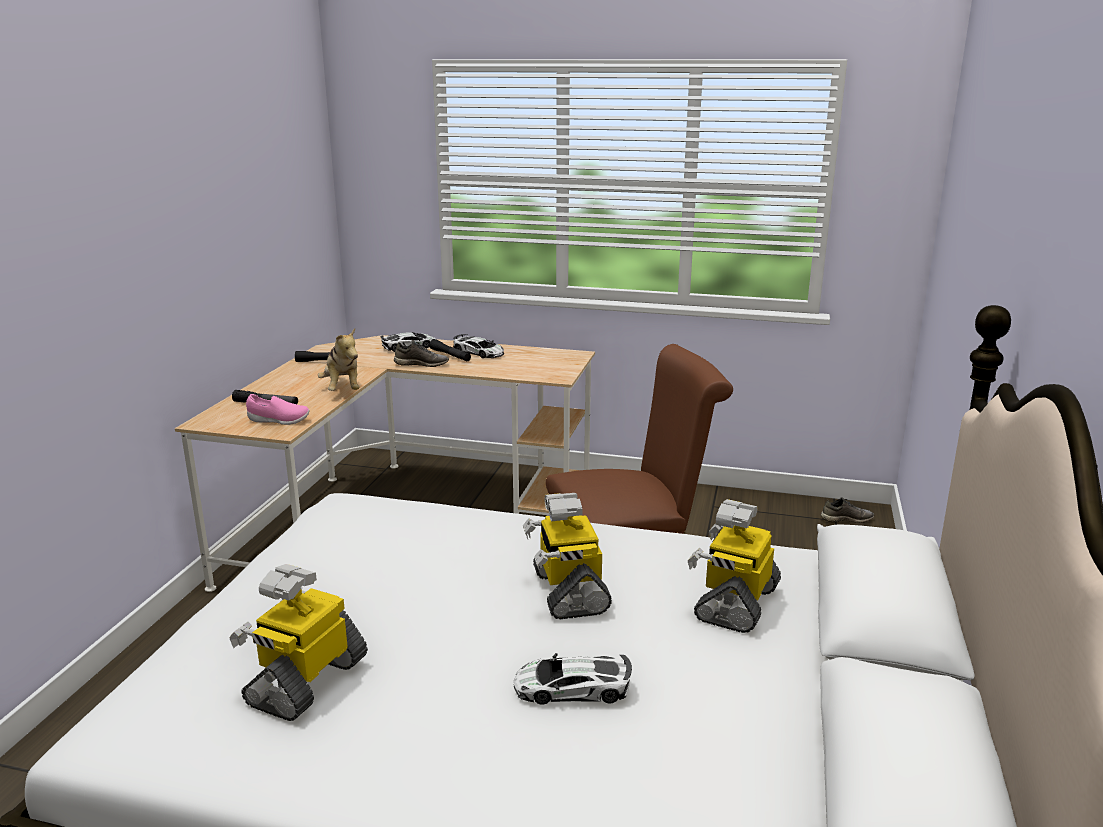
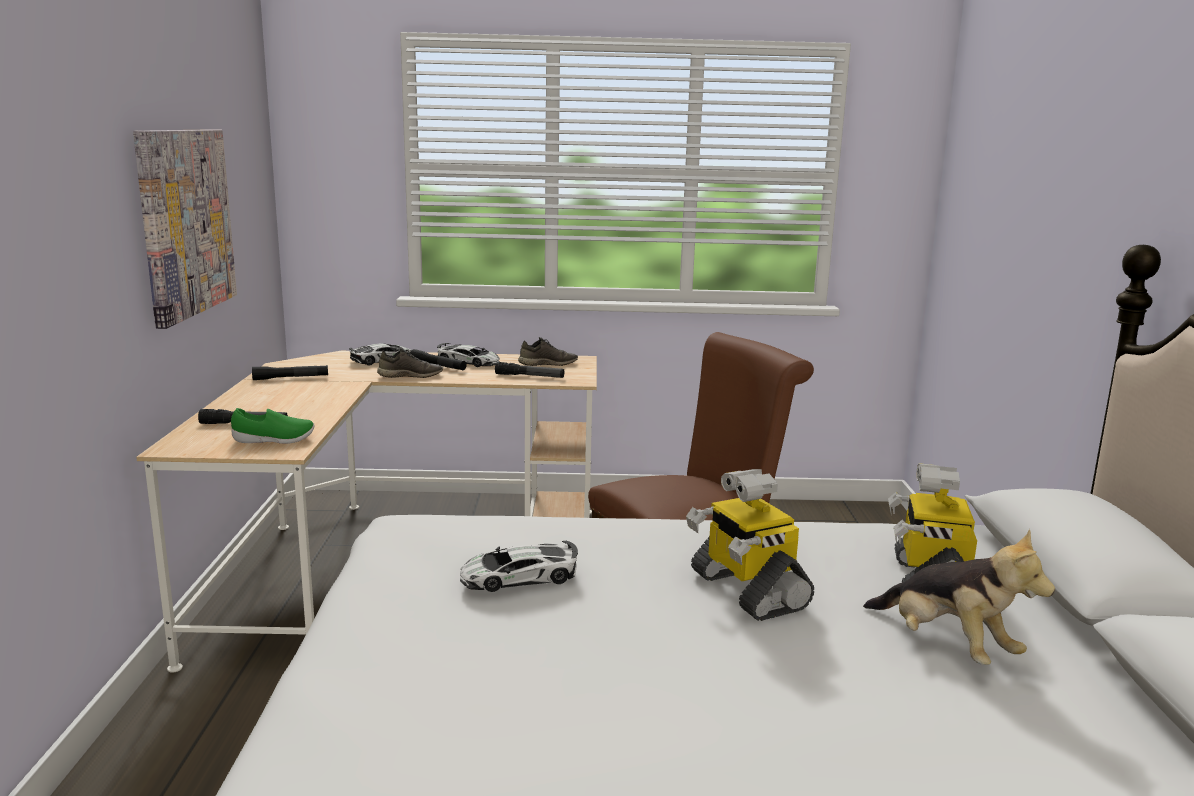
camera: 15 degrees left, 5 degrees down
(231, 238) = (185, 222): none -> picture
(278, 421) = (274, 440): pink shoe -> green shoe
(306, 680) = (502, 730): toy robot -> none
(342, 389) = (332, 404): plush toy -> plush toy (946, 646)
(520, 370) = (529, 376): none -> flashlight
(572, 688) = (834, 692): toy car -> toy car (519, 577)
(846, 519) = (866, 519): grey shoe -> grey shoe (548, 364)

